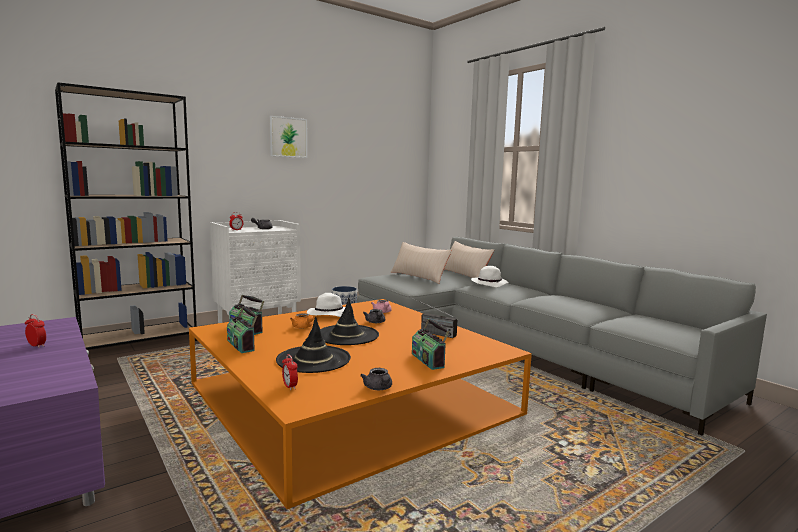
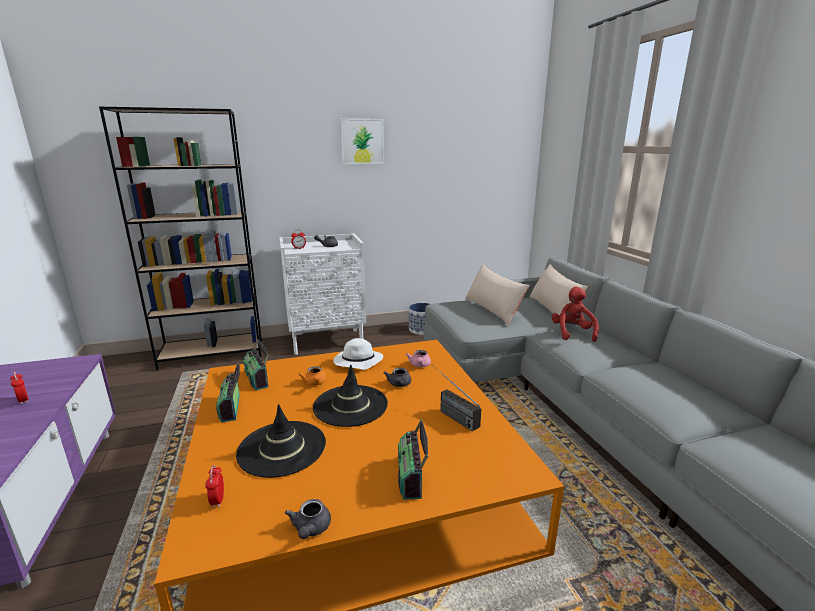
camera: 20 degrees right, 10 degrees up
(490, 283) = (572, 333): white hat -> red plush toy

